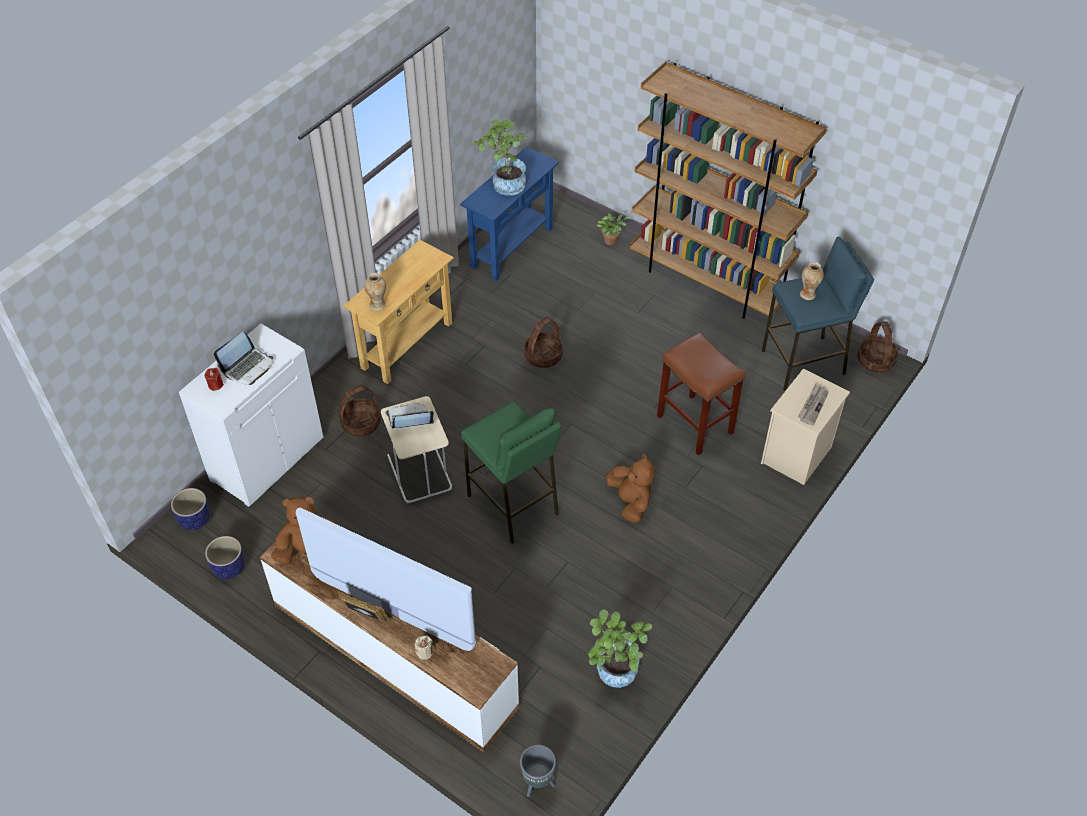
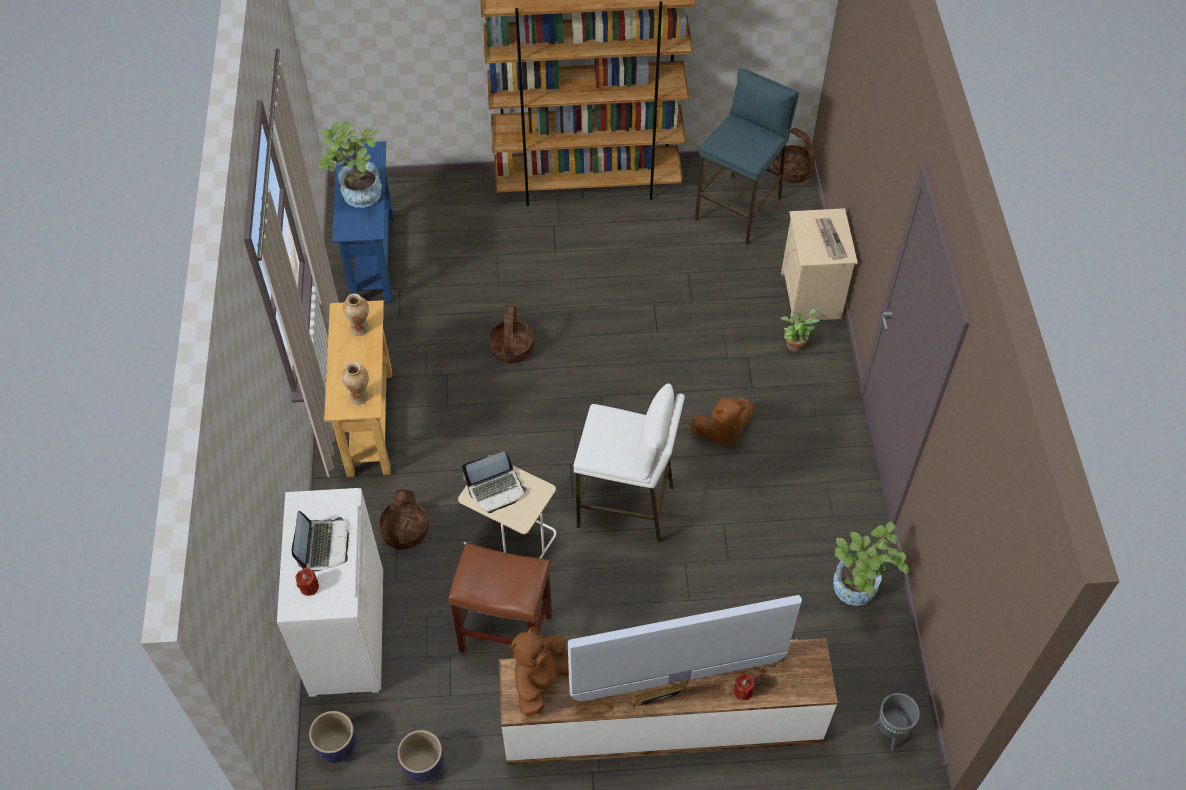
camera: 40 degrees left, 5 degrees up
(410, 419) = (496, 489): laptop -> laptop turned 150 degrees counterclockwise
(424, 652) = (743, 691): beige candle -> red candle
(513, 505) = (626, 507): green stool -> white stool
(612, 240) = (463, 195): potted plant -> potted plant (795, 343)
(630, 501) = (721, 431): brown plush toy -> brown plush toy turned 135 degrees clockwise
(694, 424) = (704, 324): brown stool -> brown stool (504, 633)
(808, 294) = (739, 140): vase -> vase (360, 328)

